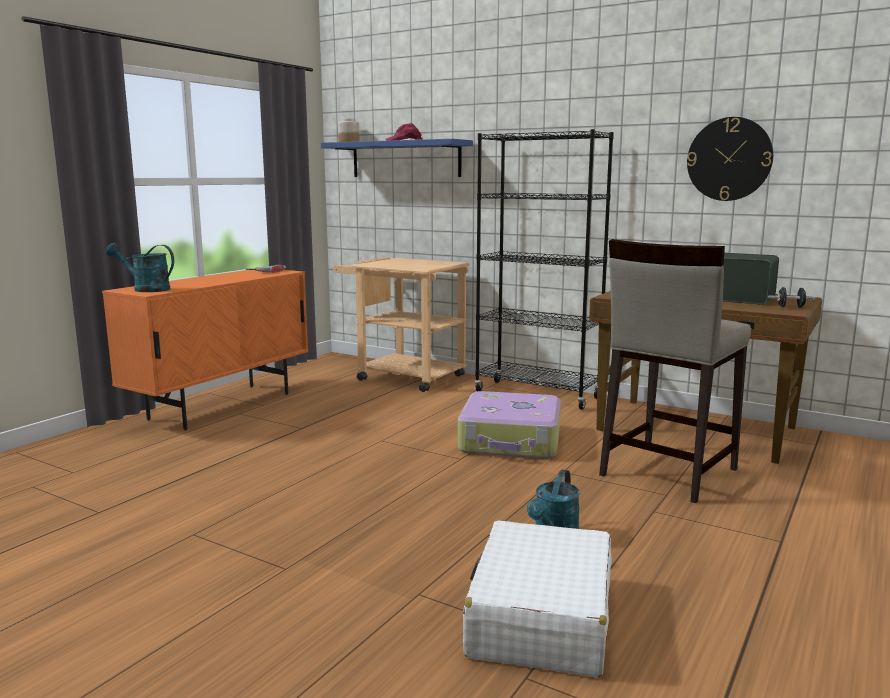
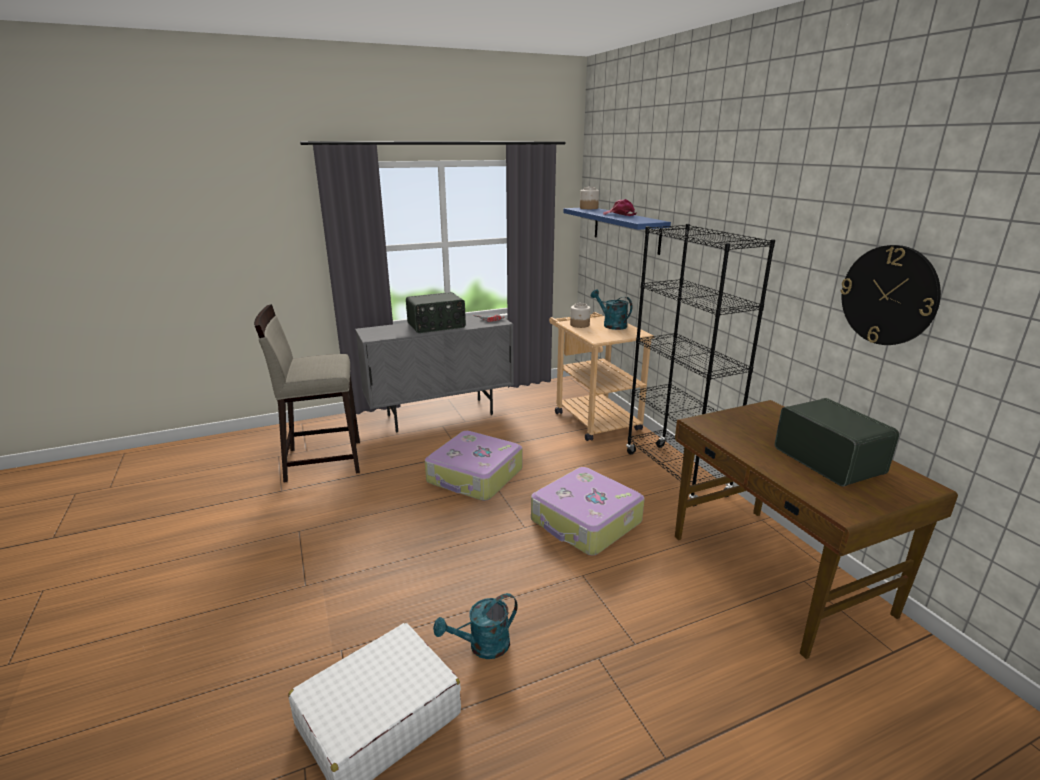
camera: 35 degrees right, 10 degrees up
(146, 289) = (377, 332): turquoise watering can -> turquoise watering can (611, 325)
(215, 279) = (436, 326): none -> radio
(222, 406) = (440, 415): orange cabinet -> grey cabinet
(347, 439) = (475, 476): none -> suitcase
(383, 264) = (580, 325): none -> jar
(667, 472) = (671, 617): beige stool -> beige stool (322, 460)
(790, 307) = (865, 503): black dumbbell -> none

